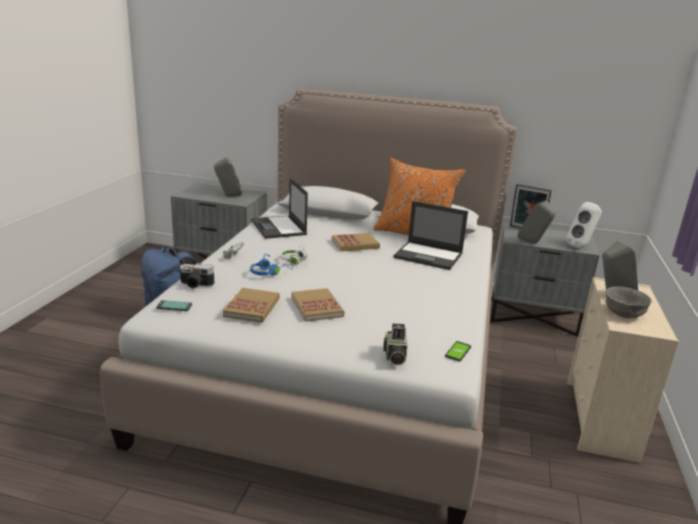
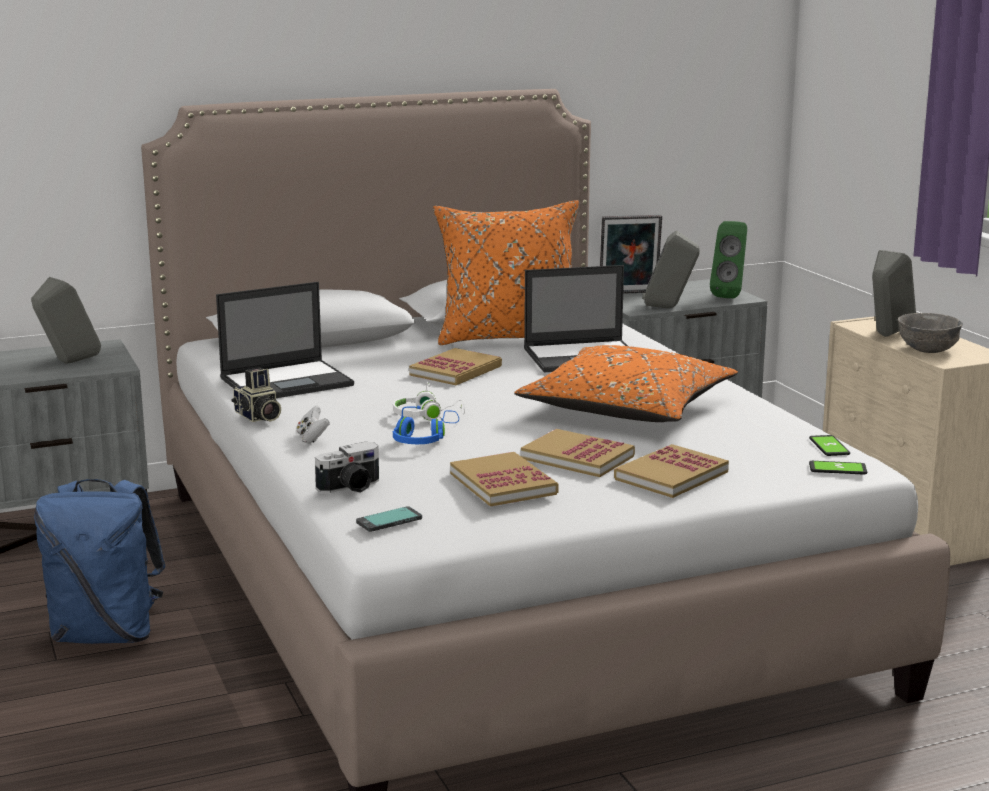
camera: 35 degrees left, 5 degrees down
(279, 228) = (288, 381): laptop -> laptop turned 60 degrees counterclockwise
(339, 334) = (671, 475): none -> book
(392, 290) = (627, 410): none -> orange pillow
(394, 356) = (778, 474): camera -> camera (257, 417)
(435, 367) = (837, 469): none -> phone
(581, 246) = (729, 296): white speaker -> green speaker

